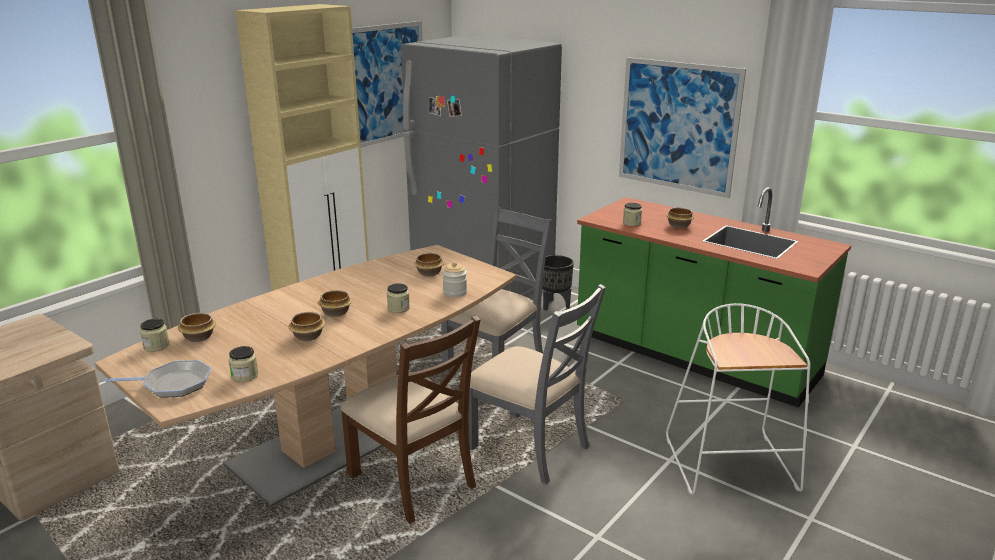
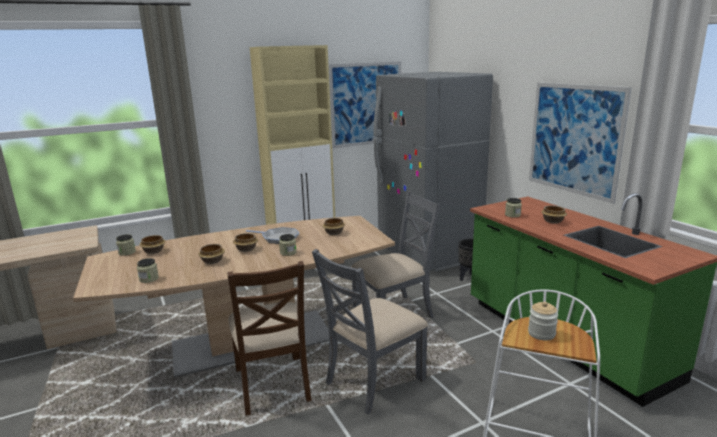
camera: 25 degrees right, 5 degrees down
(174, 384) = (107, 276): frying pan -> frying pan (278, 238)
(455, 292) = (337, 248): jar -> jar (541, 333)
(529, 447) = (373, 381): grey chair -> grey chair turned 75 degrees clockwise

